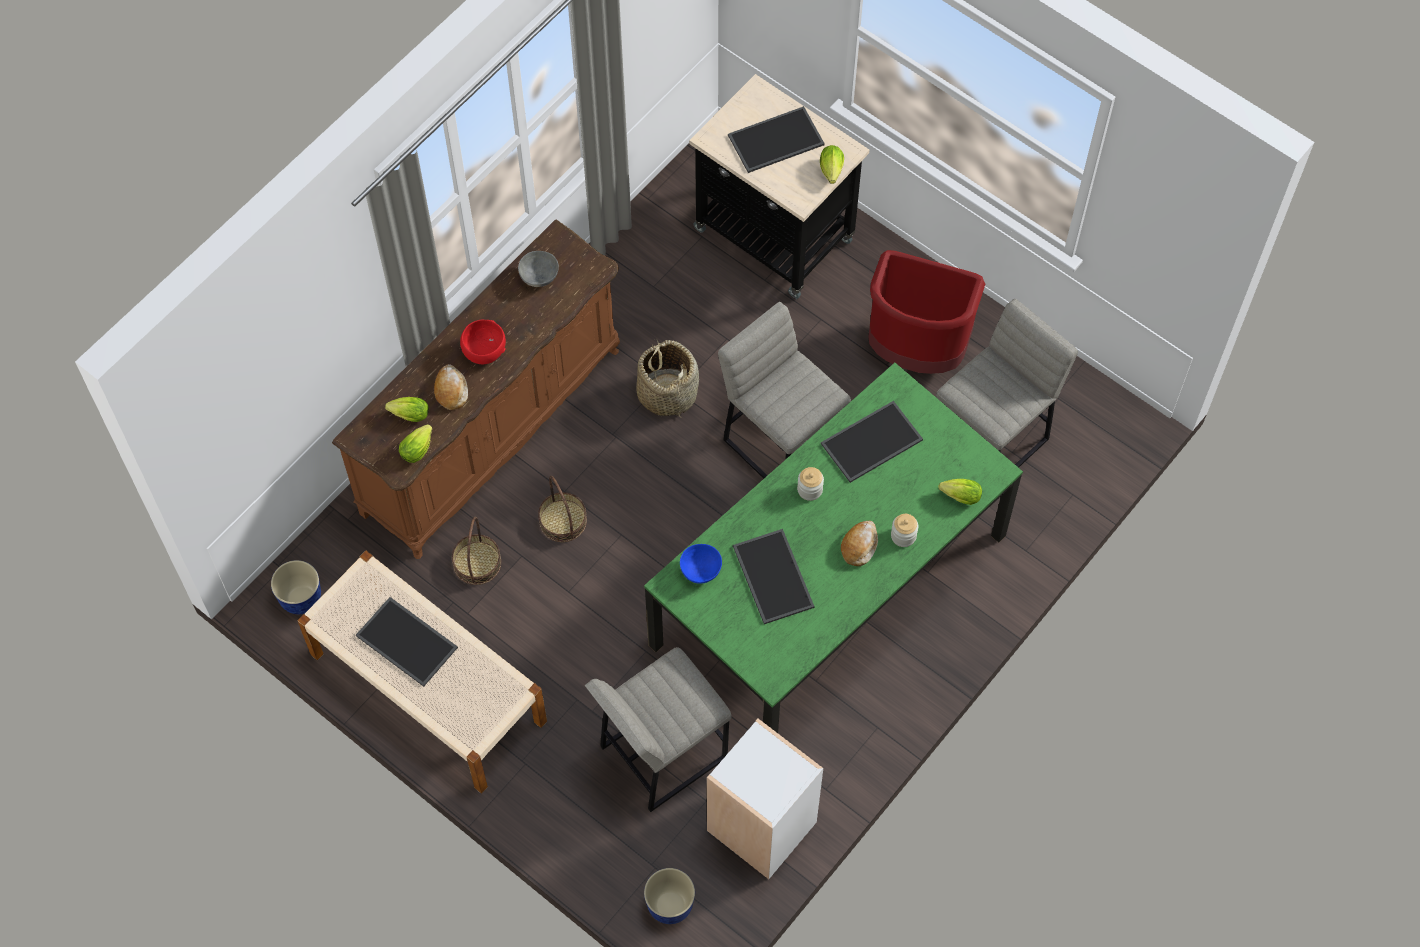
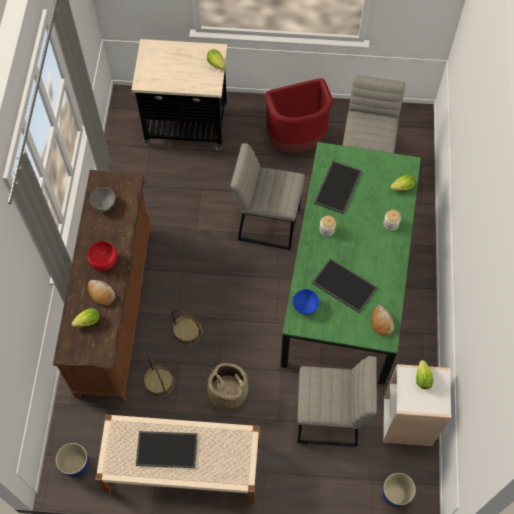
camera: 35 degrees left, 0 degrees up
(418, 448) = (106, 336): lettuce -> lettuce (422, 377)
(661, 754) = (330, 418): grey chair -> grey chair turned 105 degrees counterclockwise
(667, 393) = (192, 233): basket -> basket (227, 393)
(775, 141) = (177, 66): tray -> none
(859, 546) = (374, 242): bread -> bread (381, 322)

